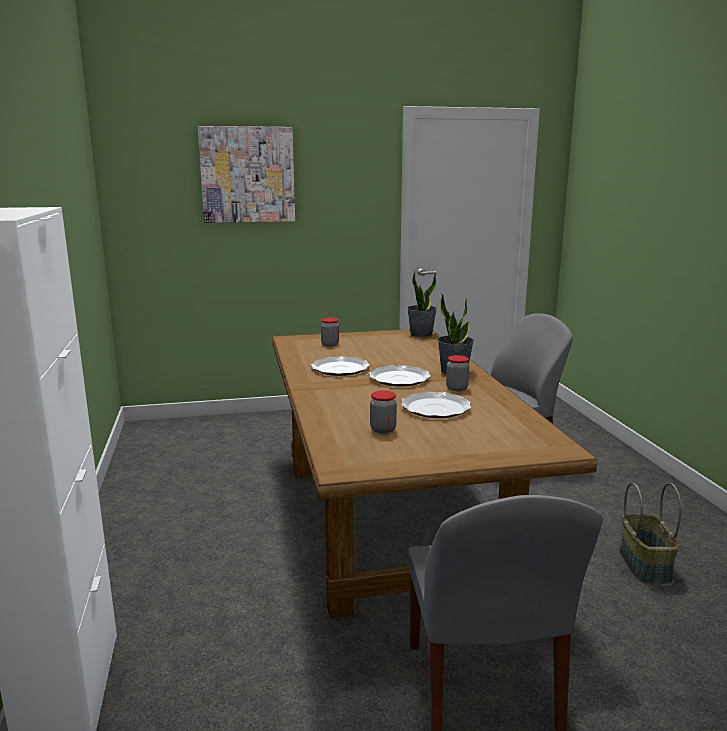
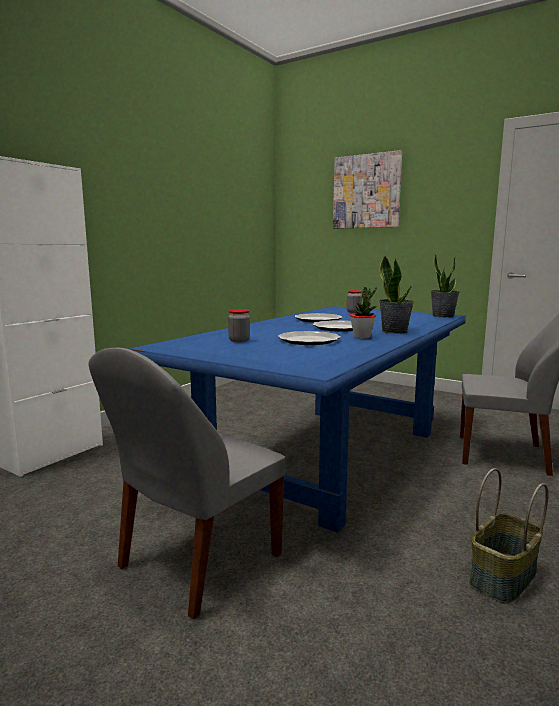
camera: 45 degrees right, 5 degrees down
(388, 521) = (327, 455): brown dining table -> blue dining table
(457, 388) = (362, 337): jar -> potted plant

